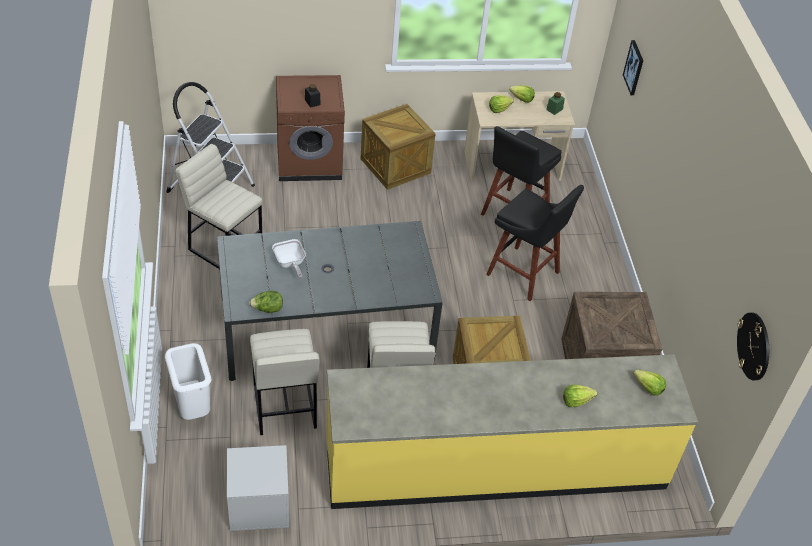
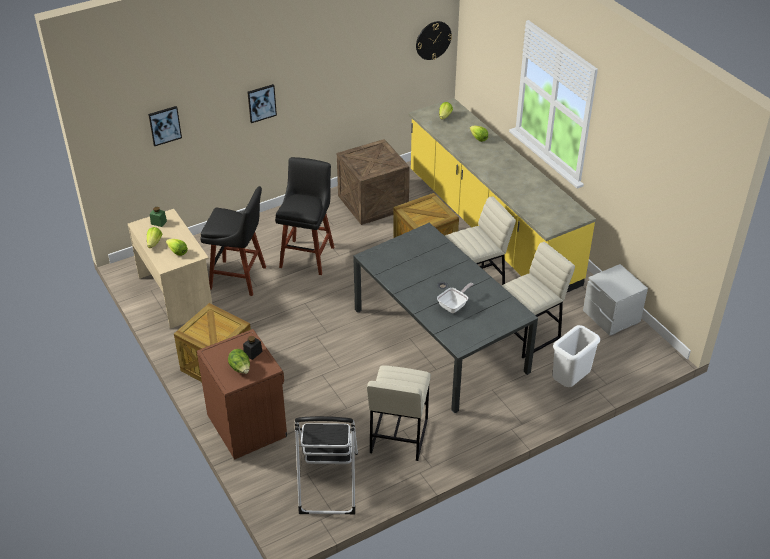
camera: 110 degrees left, 5 degrees down
(267, 309) = (508, 300): lettuce -> lettuce (240, 368)
(665, 154) = (261, 103): none -> picture

